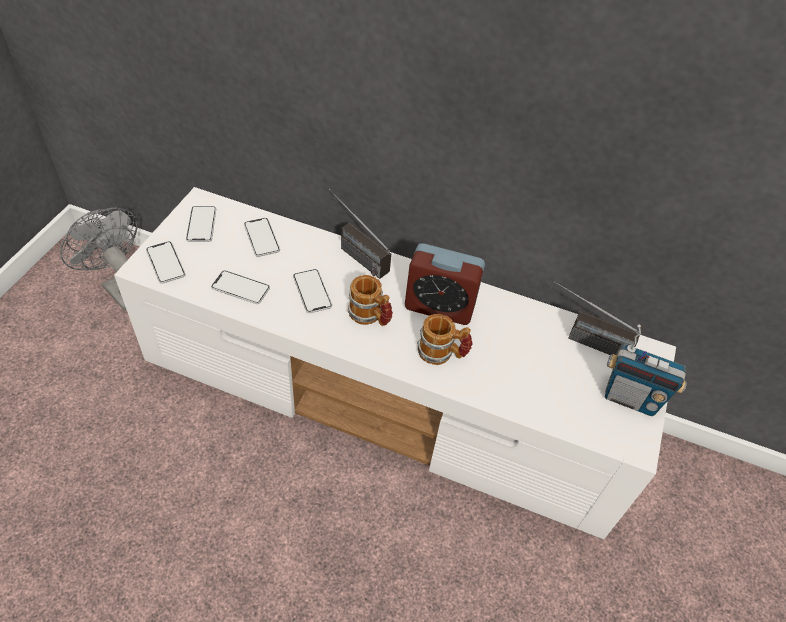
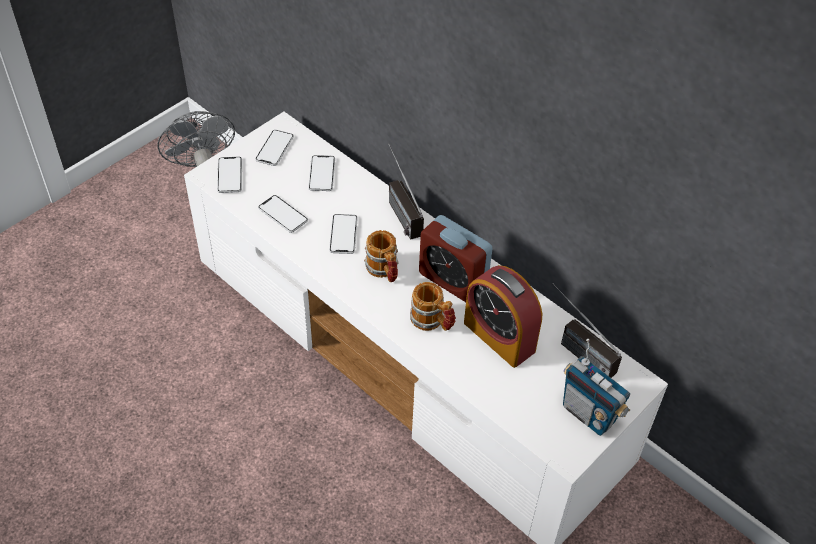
camera: 25 degrees right, 0 degrees up
(511, 348) = (499, 336): none -> alarm clock

